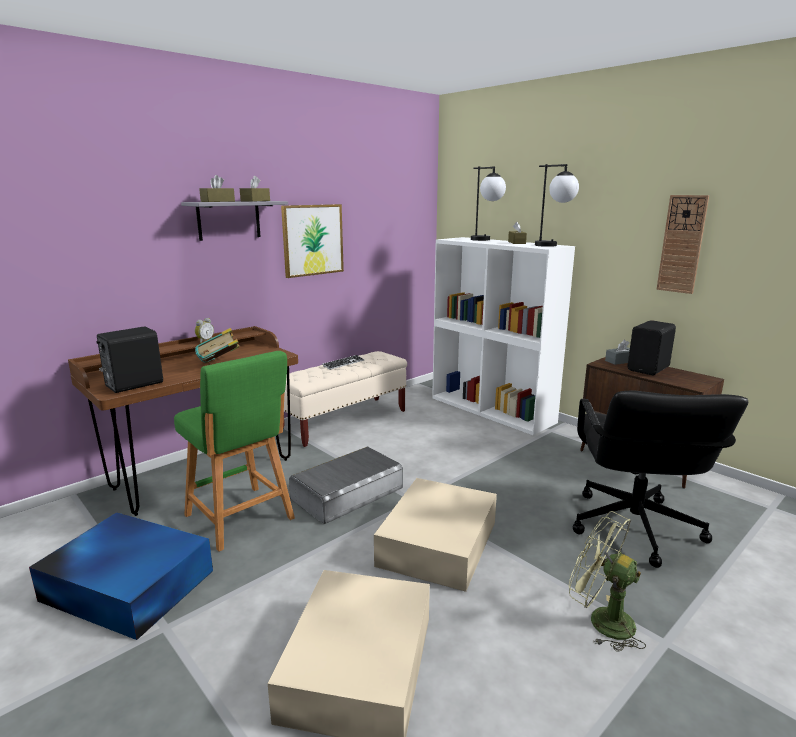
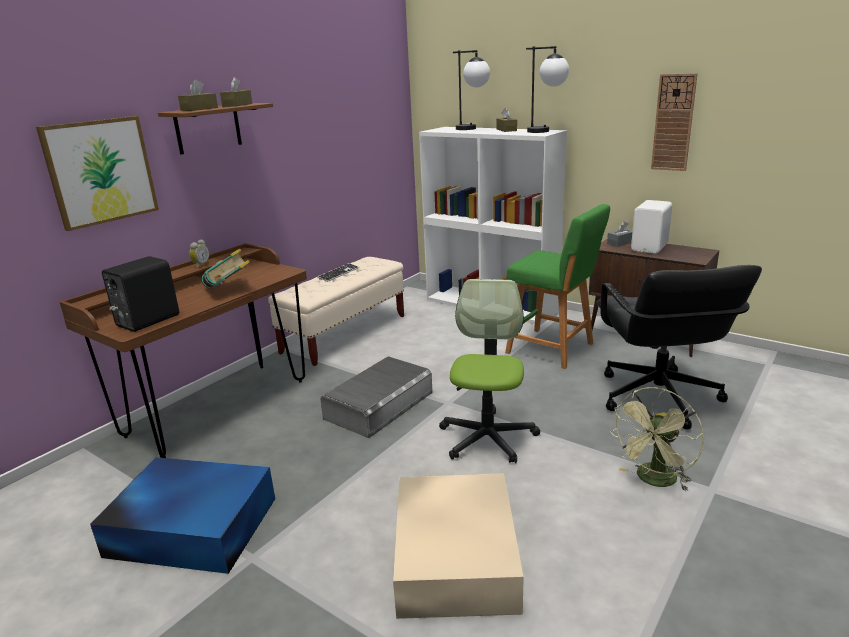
camera: 10 degrees left, 5 degrees up
(229, 220) = (208, 128): grey shelf -> brown shelf
(242, 519) = (281, 446): green stool -> green stool (553, 349)
(312, 240) = (293, 142): picture -> picture (101, 171)
(439, 542) = (487, 438): beige storage box -> office chair
(601, 620) = (654, 481): green fan -> green fan turned 75 degrees counterclockwise
(649, 369) = (650, 247): black speaker -> white speaker

